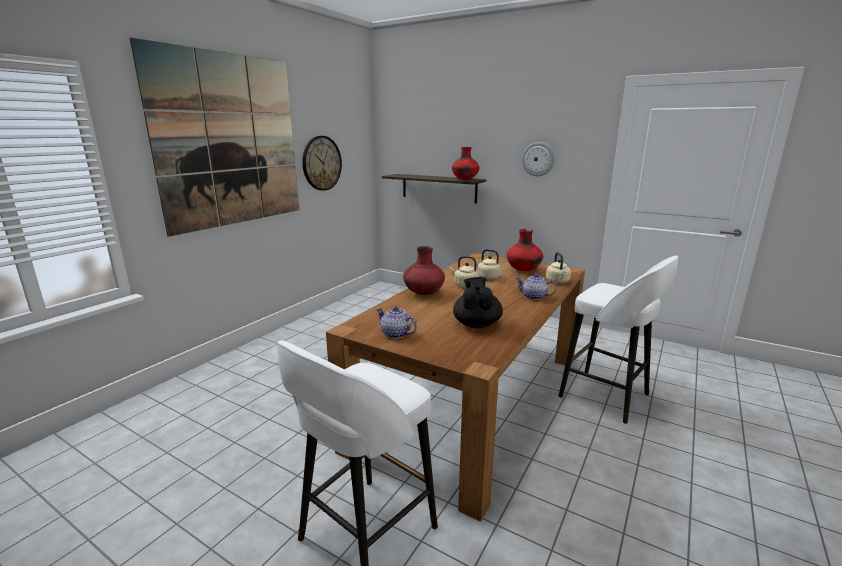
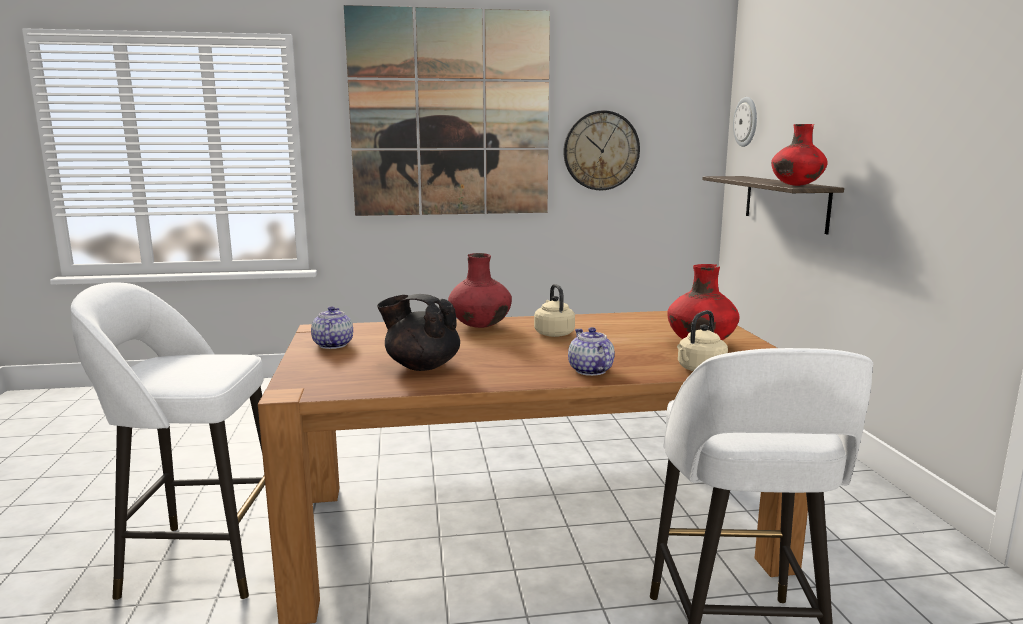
camera: 50 degrees right, 5 degrees down
(476, 324) = (421, 366): black teapot -> black teapot turned 120 degrees counterclockwise
(487, 277) = (614, 335): beige kettle -> none
(538, 159) = (923, 146): wall clock -> wall clock (746, 122)

